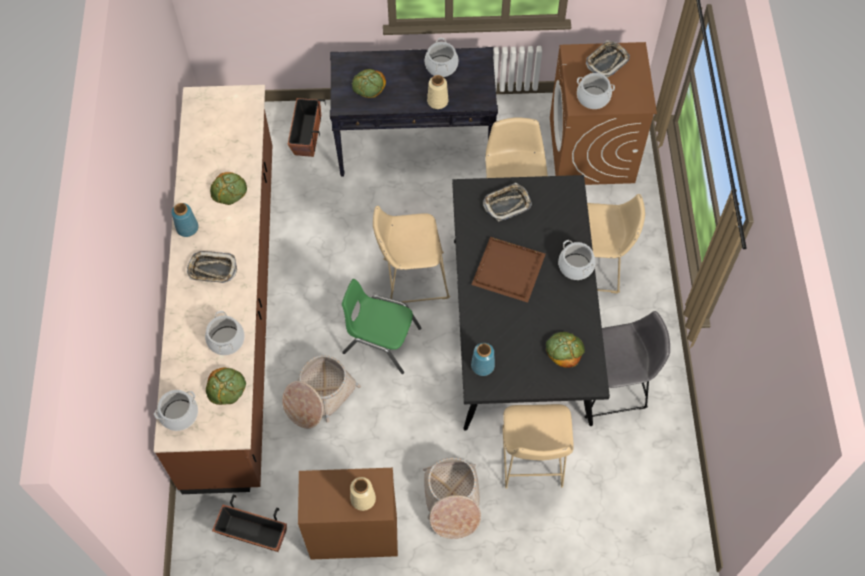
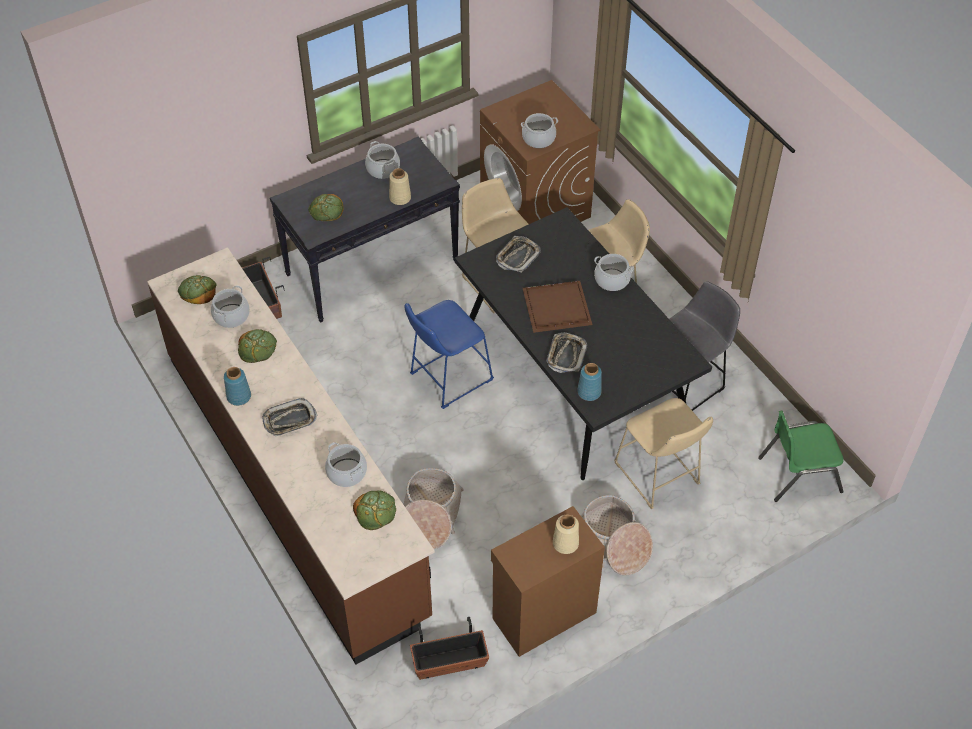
camera: 30 degrees left, 10 degrees down
(179, 414) = (347, 555): cooking pot -> cooking pot (231, 316)
(381, 340) = (455, 442): green chair -> green chair (799, 474)
(412, 278) = (447, 378): beige stool -> blue stool
(564, 350) = (649, 348): bread -> bread (198, 291)
(607, 61) = (530, 106): tray -> tray (566, 355)

